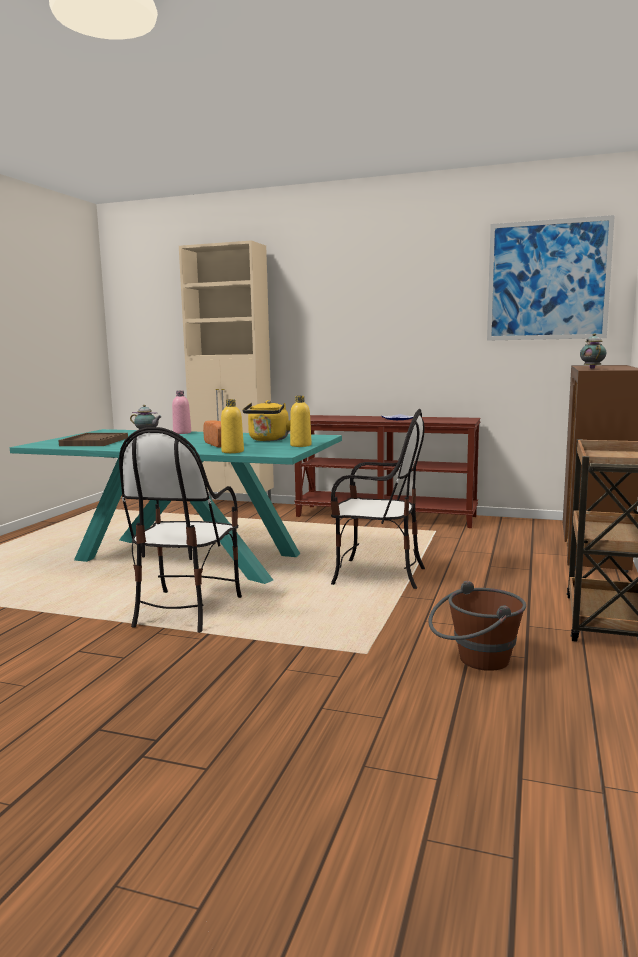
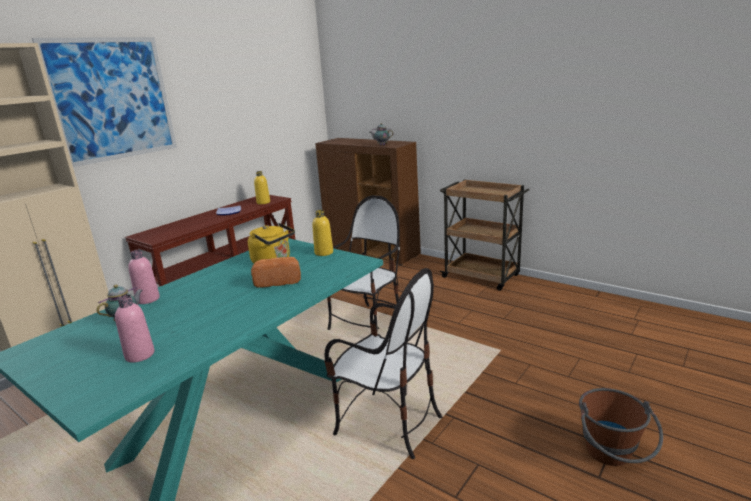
camera: 70 degrees left, 10 degrees up
(94, 442) = (140, 355): brown tray -> pink bottle
(232, 451) = (328, 278): yellow bottle -> yellow bottle (263, 202)
(475, 661) = (517, 319): brown bucket -> brown bucket (612, 457)
(548, 280) = (282, 83): picture -> picture (112, 99)

